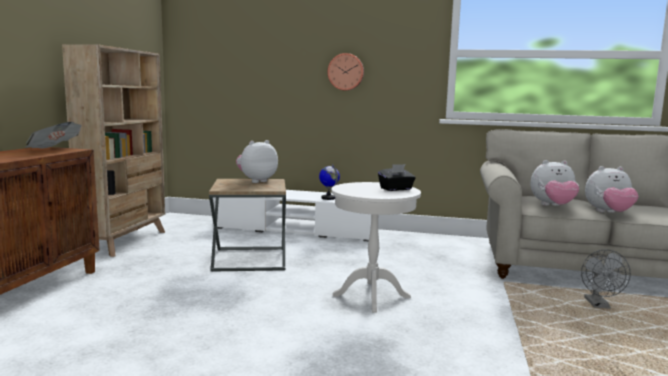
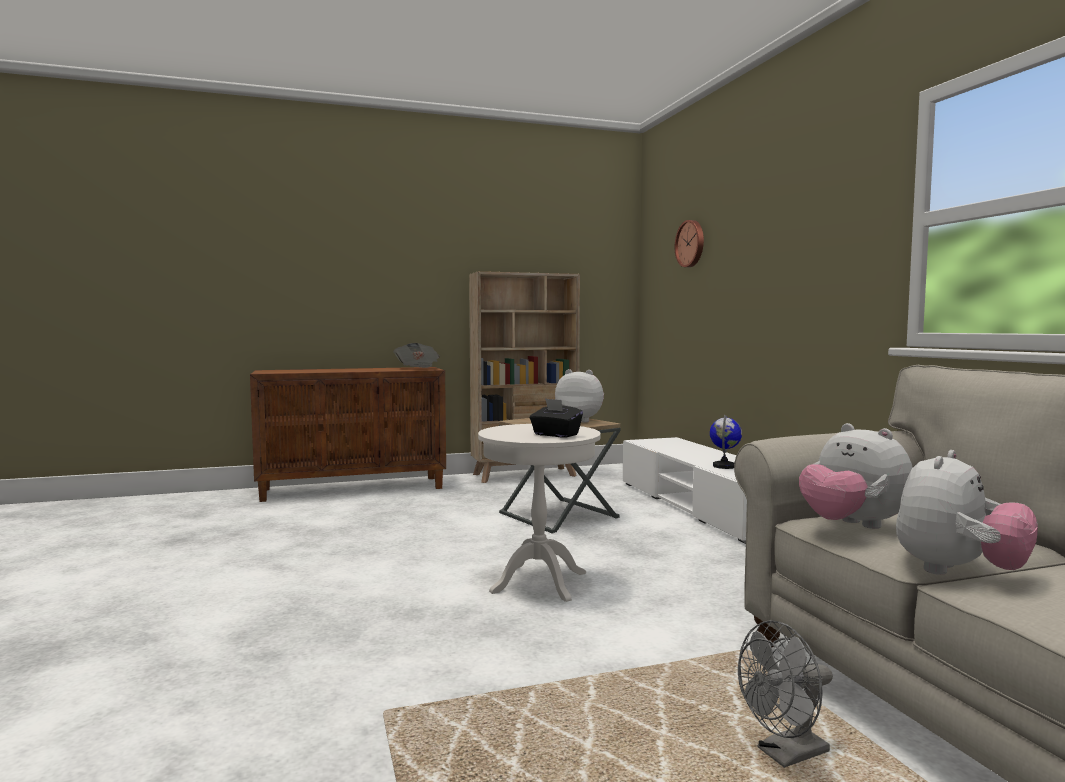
camera: 60 degrees right, 5 degrees down
(346, 72) = (781, 275): wall clock -> wall clock (691, 243)
(608, 213) = (958, 572): plush toy -> plush toy turned 105 degrees counterclockwise

